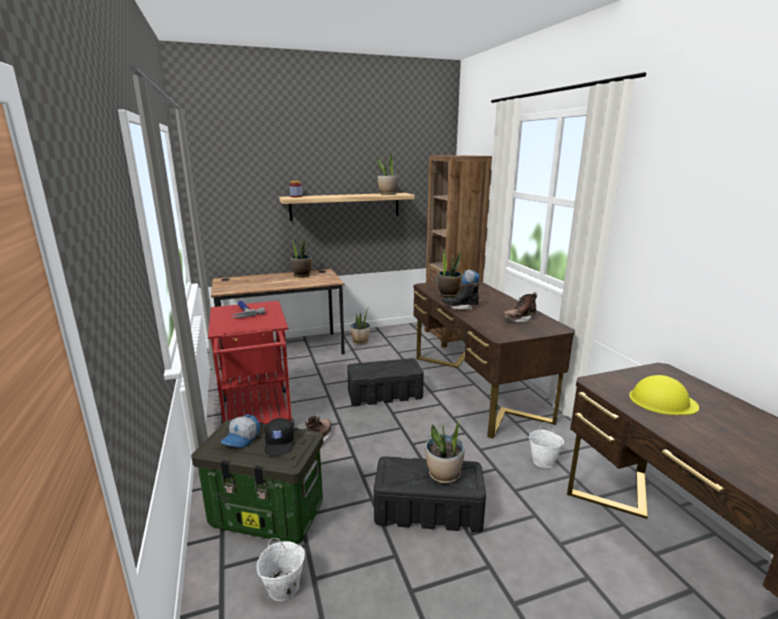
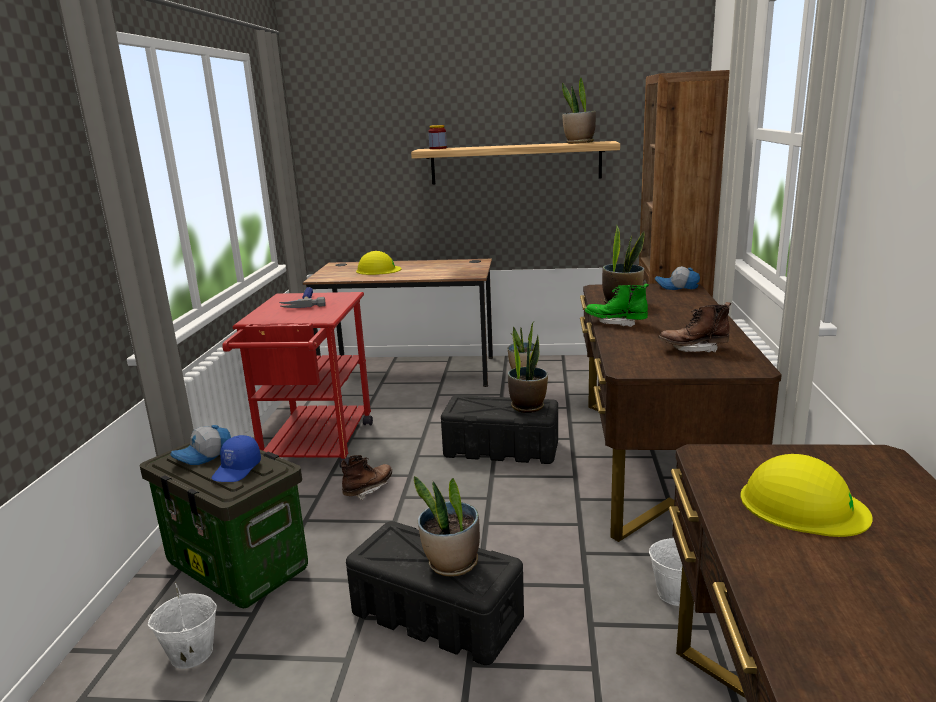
camera: 25 degrees right, 0 degrees up
(260, 282) = (378, 270): none -> yellow hard hat
(279, 444) = (237, 469): black cap -> blue cap
(302, 275) = (441, 264): potted plant -> potted plant (527, 406)
(460, 307) = (616, 322): black boot -> green boot

